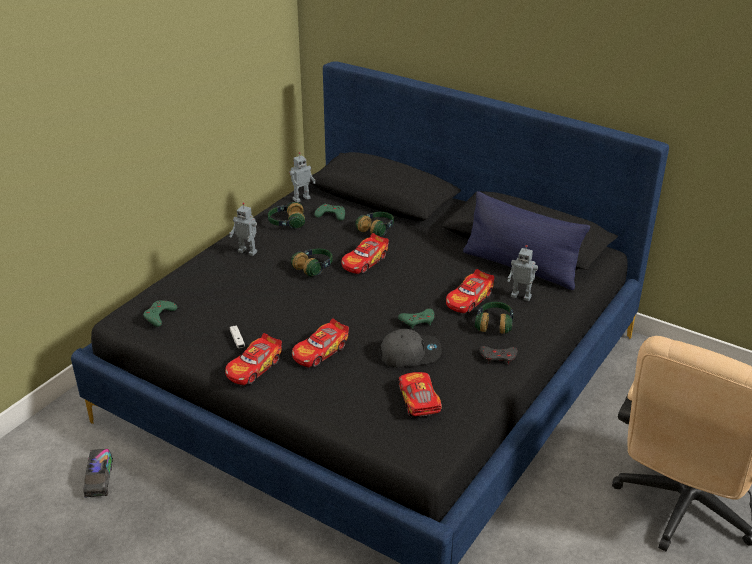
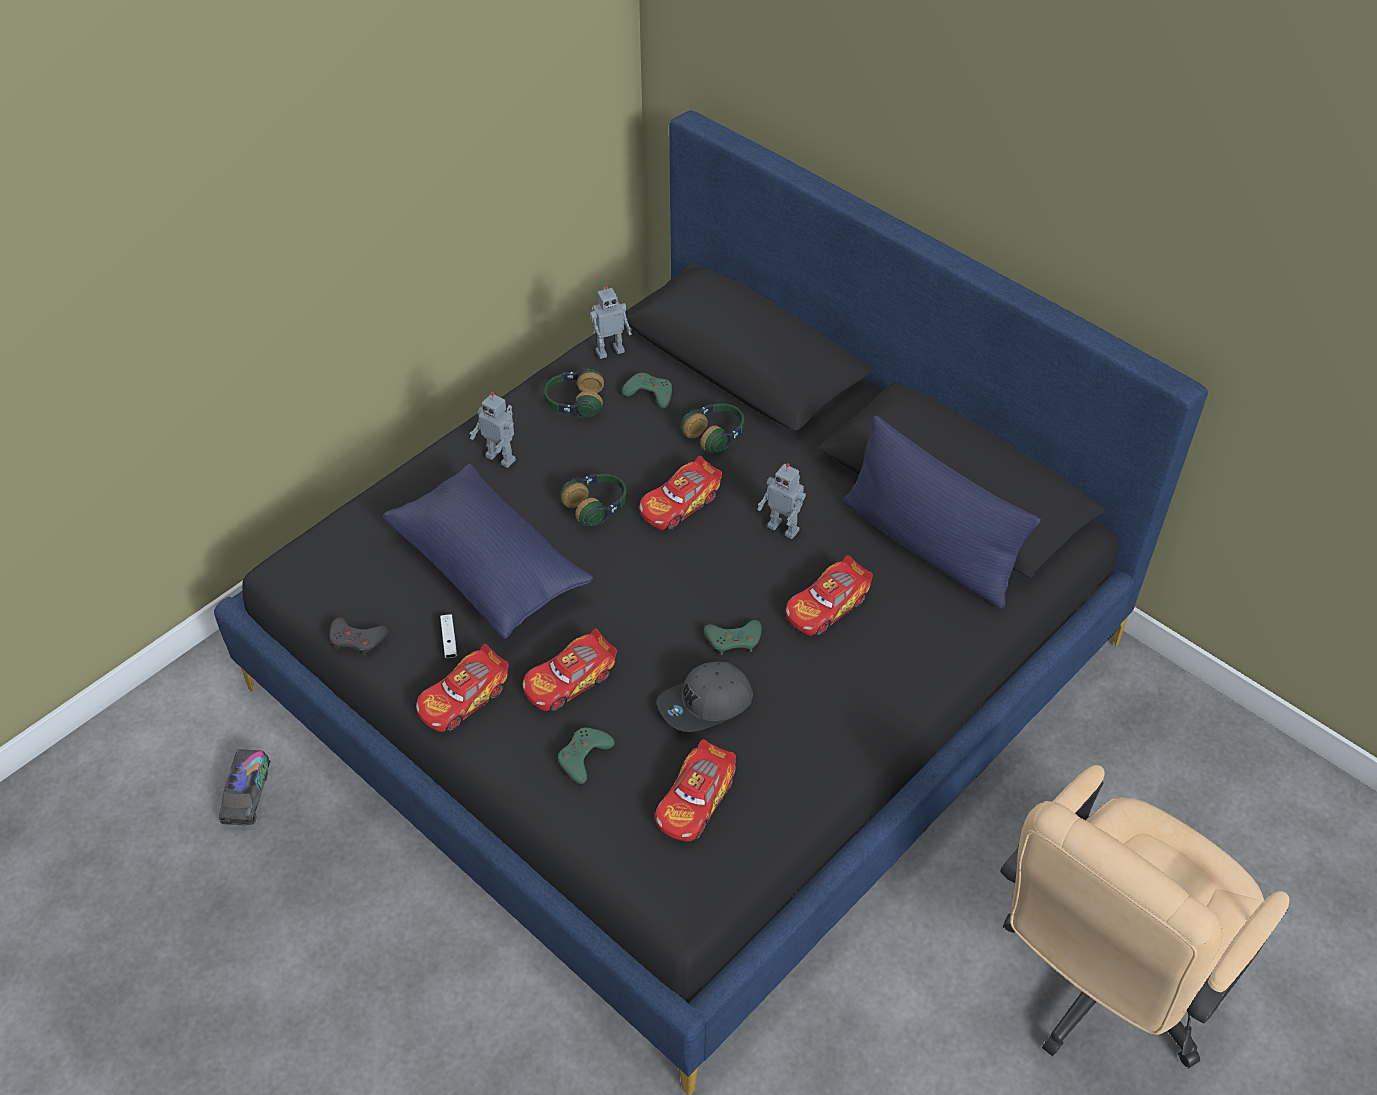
camera: 10 degrees right, 15 degrees up
(159, 316) = (341, 576): green game controller -> green game controller (584, 757)
(254, 302) = (489, 567): none -> blue pillow
(410, 353) = (705, 704): grey cap -> grey cap turned 150 degrees clockwise
(418, 401) = (696, 801): toy car -> toy car turned 150 degrees counterclockwise
(494, 324) = (853, 663): headphones -> none
(498, 357) = (842, 731): grey game controller -> grey game controller (357, 639)
(521, 296) = (913, 609): toy robot -> toy robot (784, 528)

